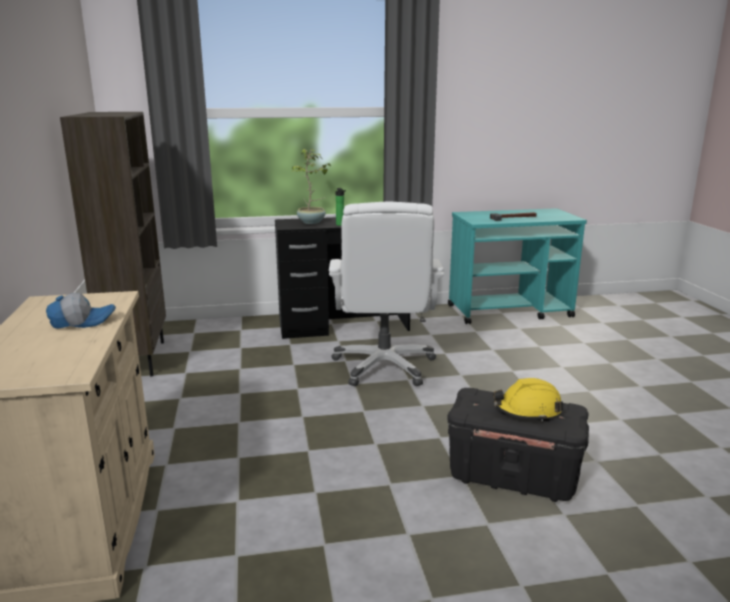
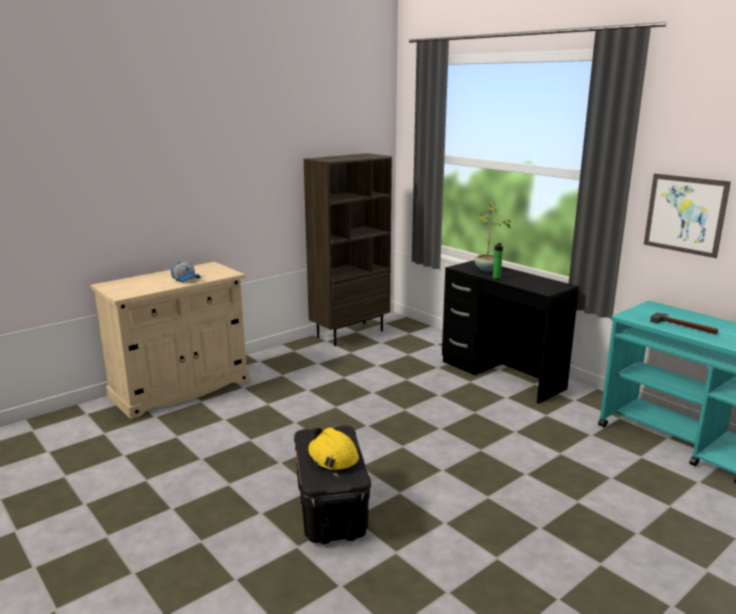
camera: 60 degrees right, 0 degrees up
(384, 366) = (450, 412): white office chair -> none
(470, 134) = (685, 214): none -> picture

